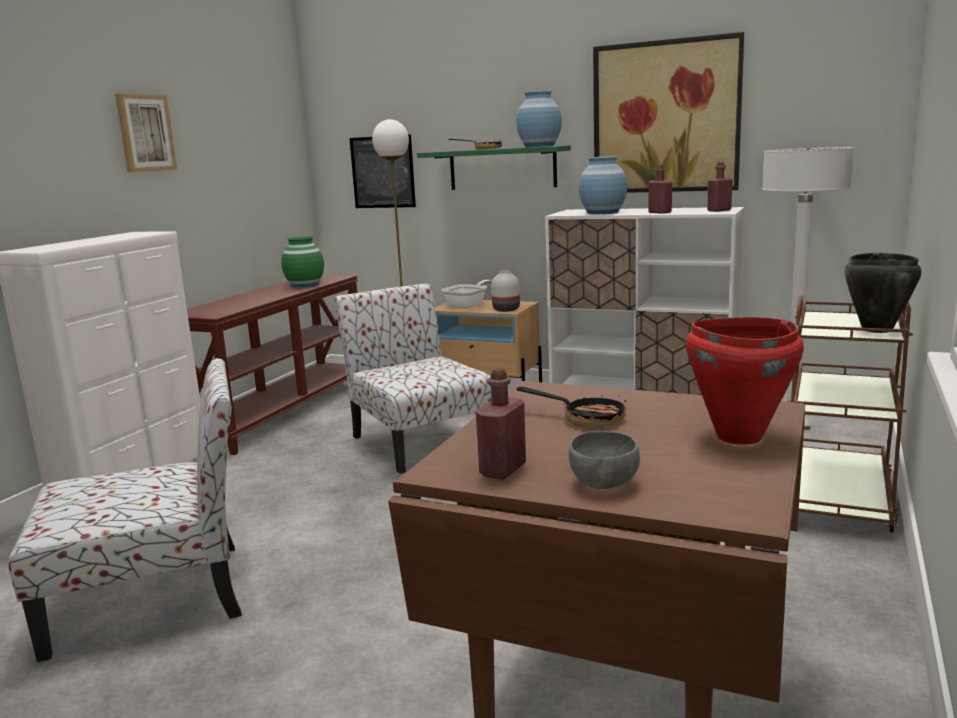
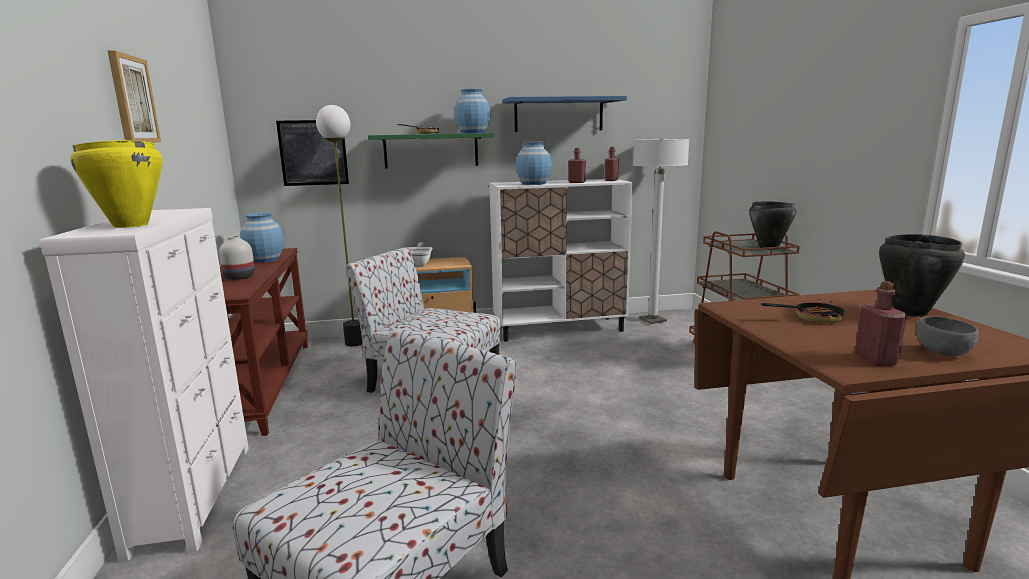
camera: 35 degrees left, 0 degrees up
(67, 245) = (130, 225): none -> yellow cooking pot
(305, 285) = (264, 259): green vase -> blue vase
(505, 310) = (455, 264): white vase -> white vase (239, 277)
(665, 117) = (559, 115): picture -> blue shelf
(738, 437) = (909, 312): red cooking pot -> black cooking pot

